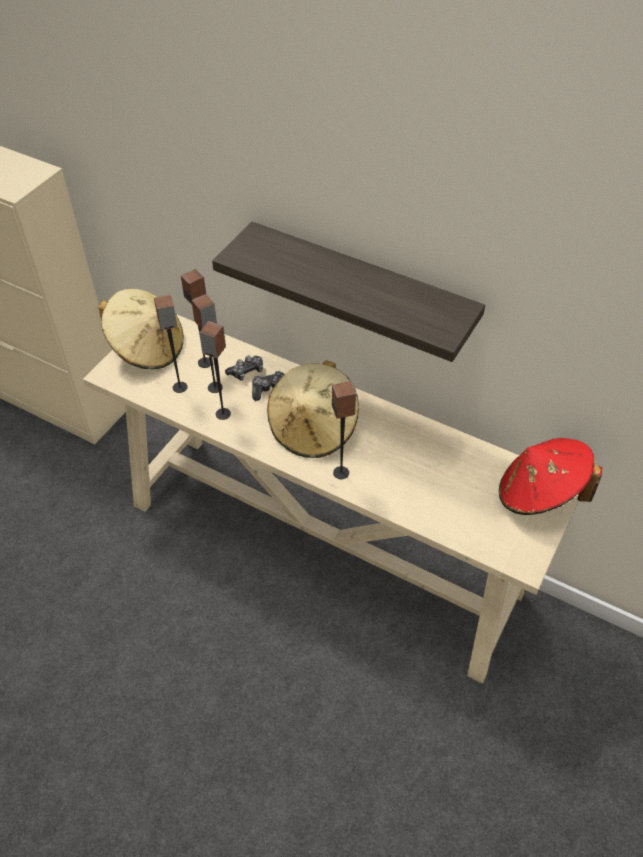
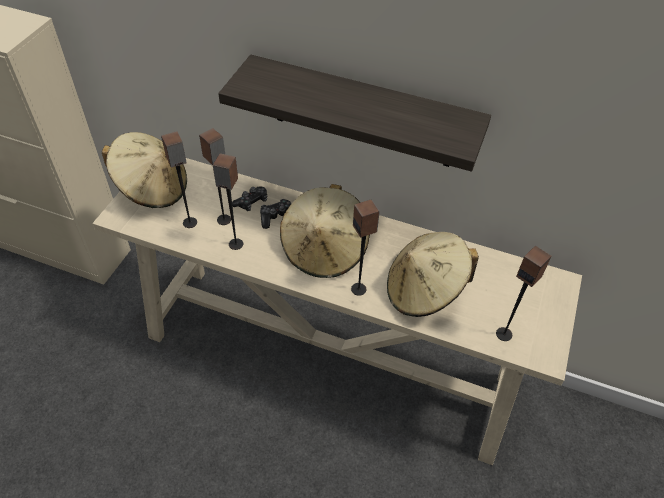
camera: 10 degrees left, 0 degrees up
(205, 362) = (211, 197): speaker -> speaker (504, 334)
(409, 482) = (424, 291): none -> beige hat
(539, 495) = (544, 290): red hat -> none

